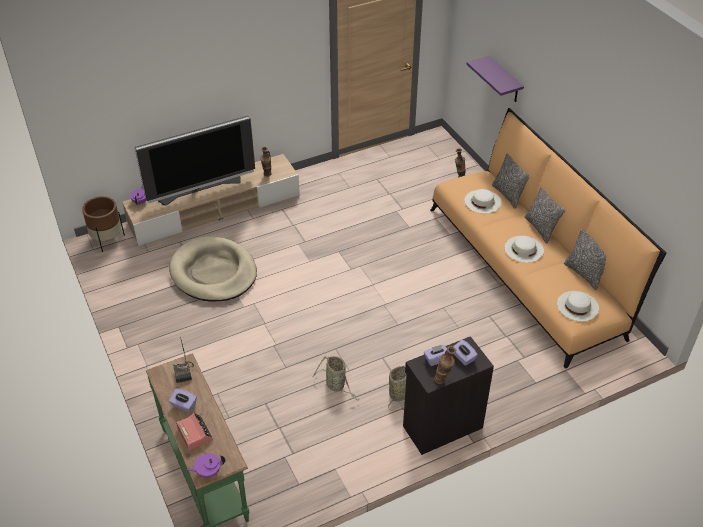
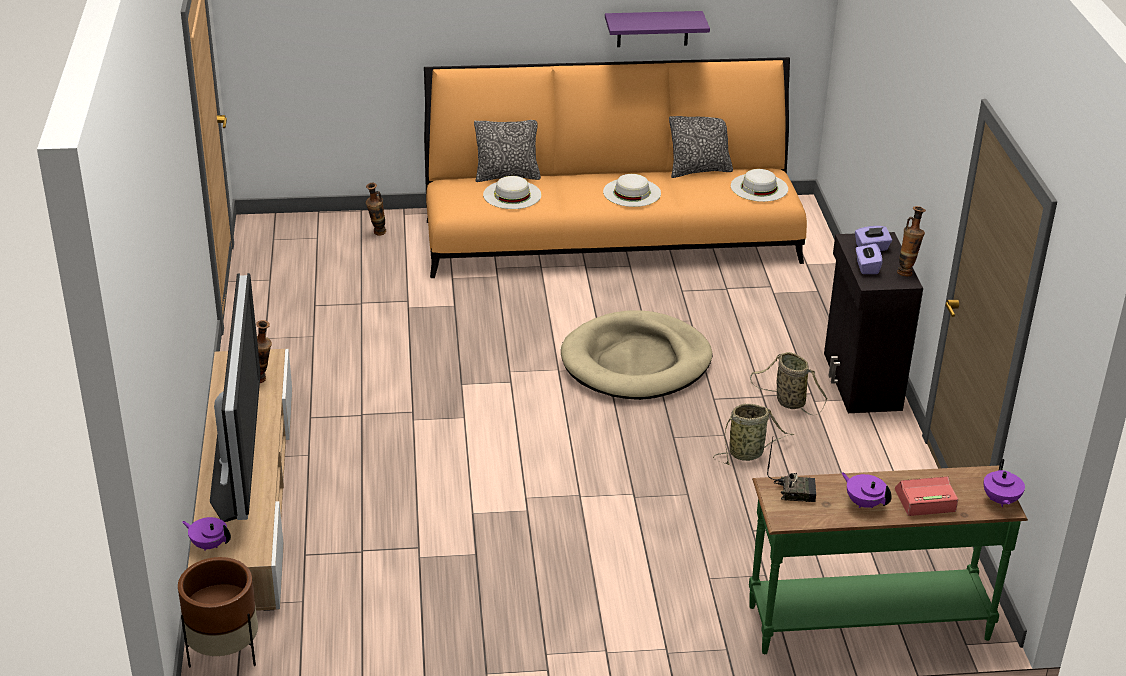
camera: 70 degrees left, 10 degrees down
(184, 405) = (864, 503): purple tissue box -> purple teapot
(214, 272) = (420, 528): beige dog bed -> beige dog bed (636, 362)
(504, 80) = (392, 36): purple shelf -> purple shelf (653, 28)
(540, 228) = (594, 173): pillow -> none

